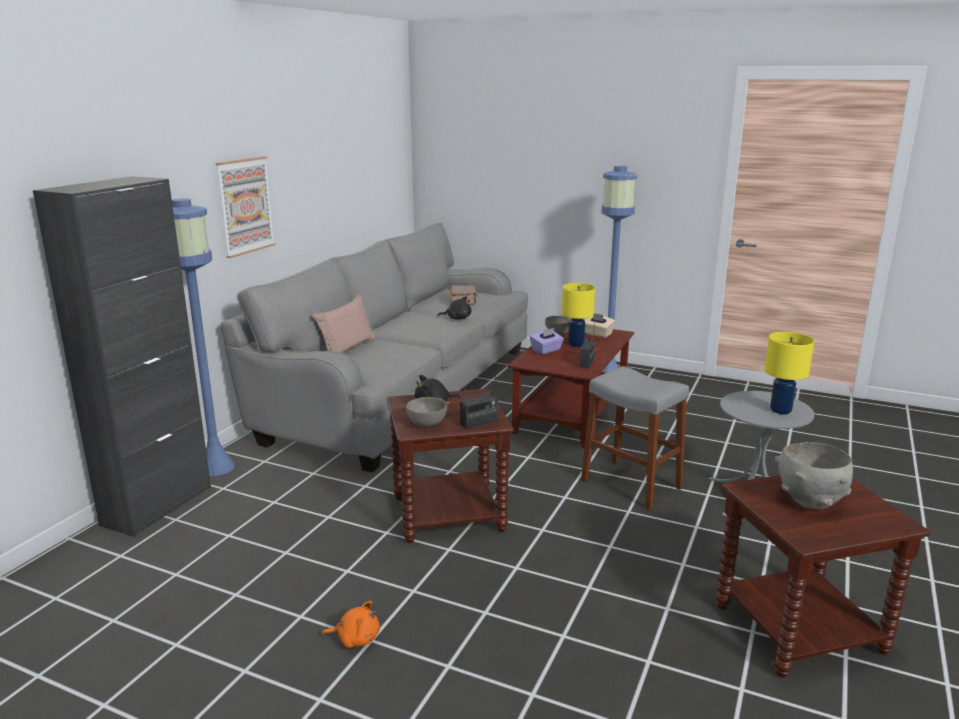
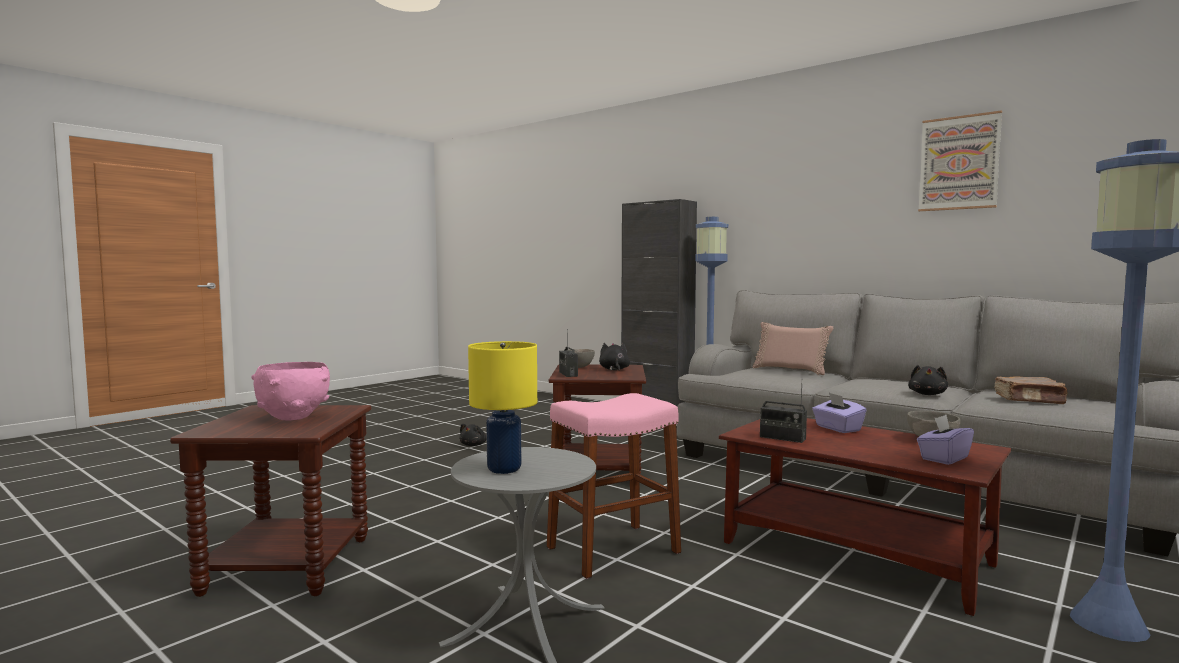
camera: 105 degrees right, 15 degrees down
(245, 206) = (806, 233): picture -> picture (959, 163)
(356, 638) = (474, 445): orange plush toy -> black plush toy
(576, 344) = (872, 442): yellow table lamp -> none
(597, 334) = (943, 458): beige tissue box -> purple tissue box
(631, 484) = (613, 550): grey stool -> pink stool
(809, 501) = (293, 417): grey bowl -> pink bowl

